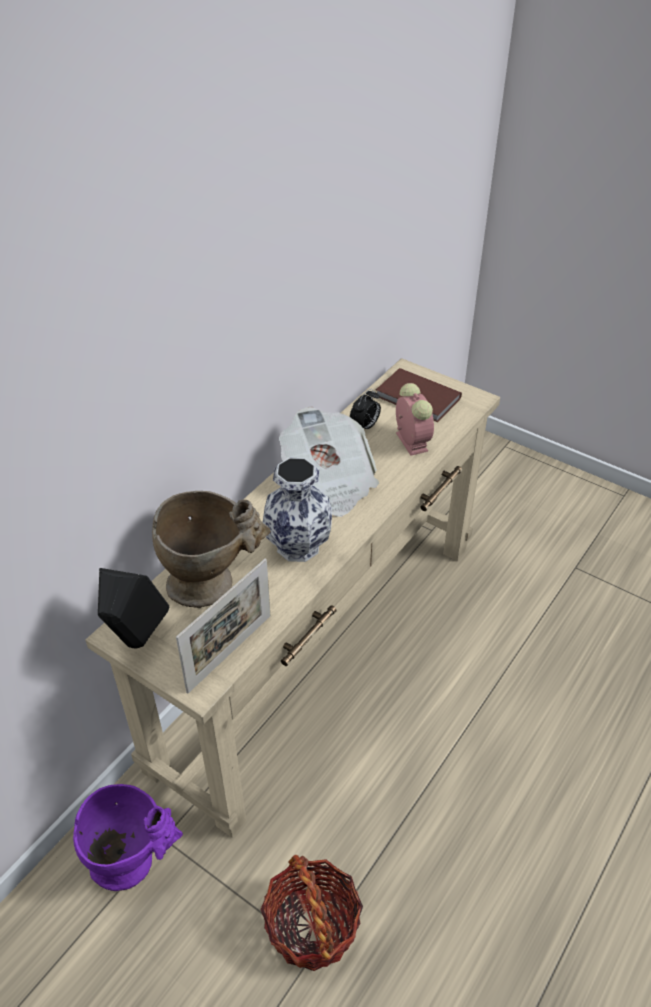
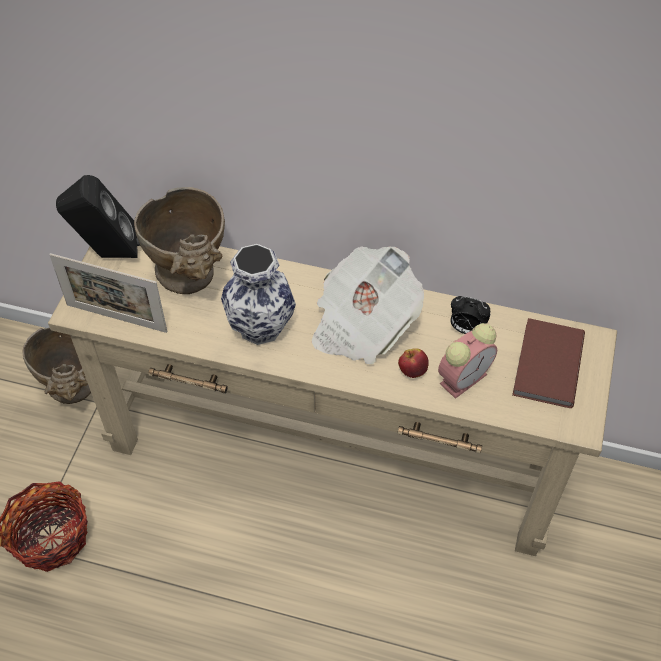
camera: 70 degrees right, 10 degrees up
(134, 861) = (74, 390): purple vase -> beige vase
(391, 466) = (412, 371): none -> apple

